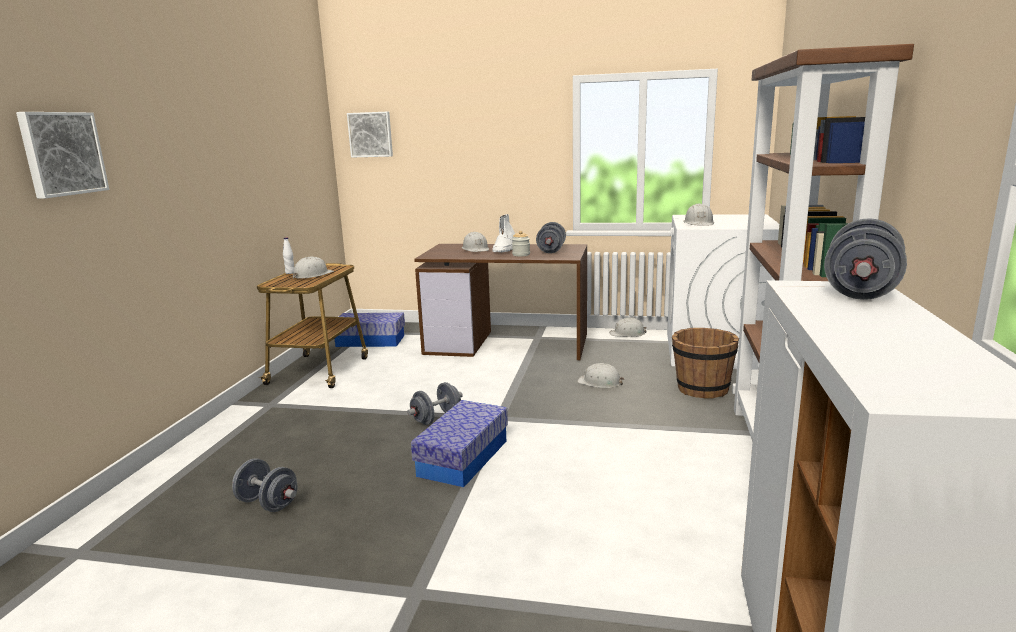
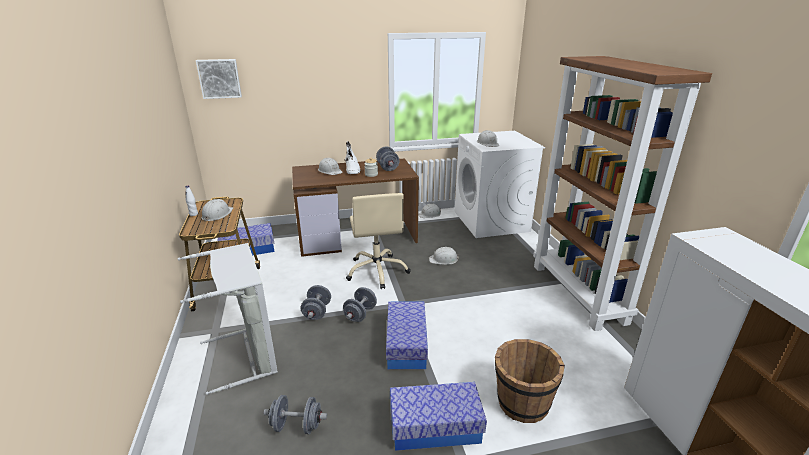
camera: 25 degrees left, 10 degrees up
(62, 153) = (50, 175): picture -> none
(281, 431) = (248, 355): none -> grey laundry basket
(417, 546) = (435, 427): none -> storage box
(499, 381) = (377, 271): none -> beige office chair
(702, 389) = (506, 254): brown bucket -> brown bucket (522, 403)
(860, 291) = (730, 239): grey dumbbell -> grey dumbbell (317, 312)

